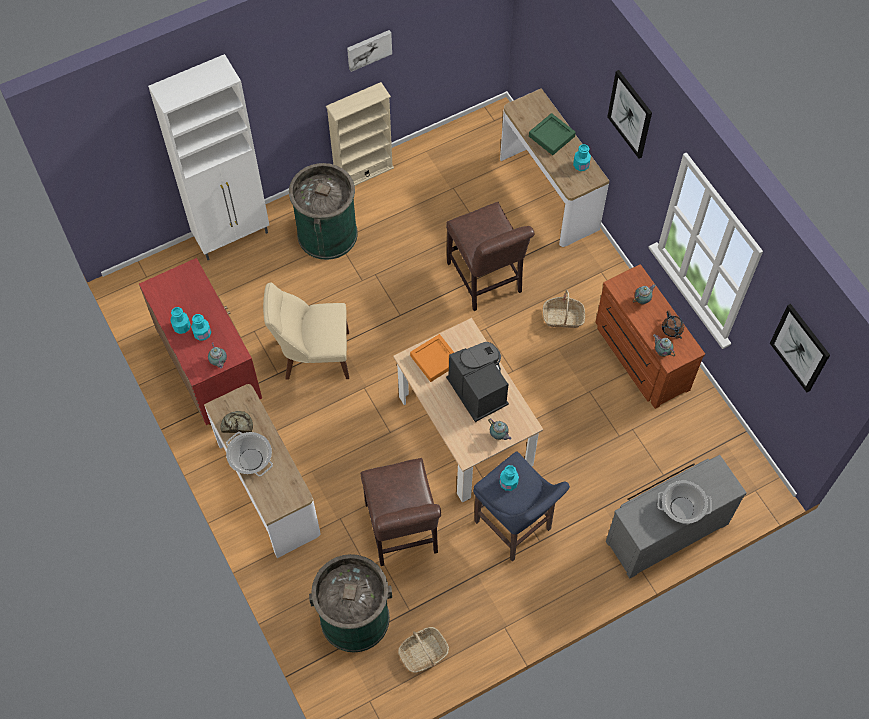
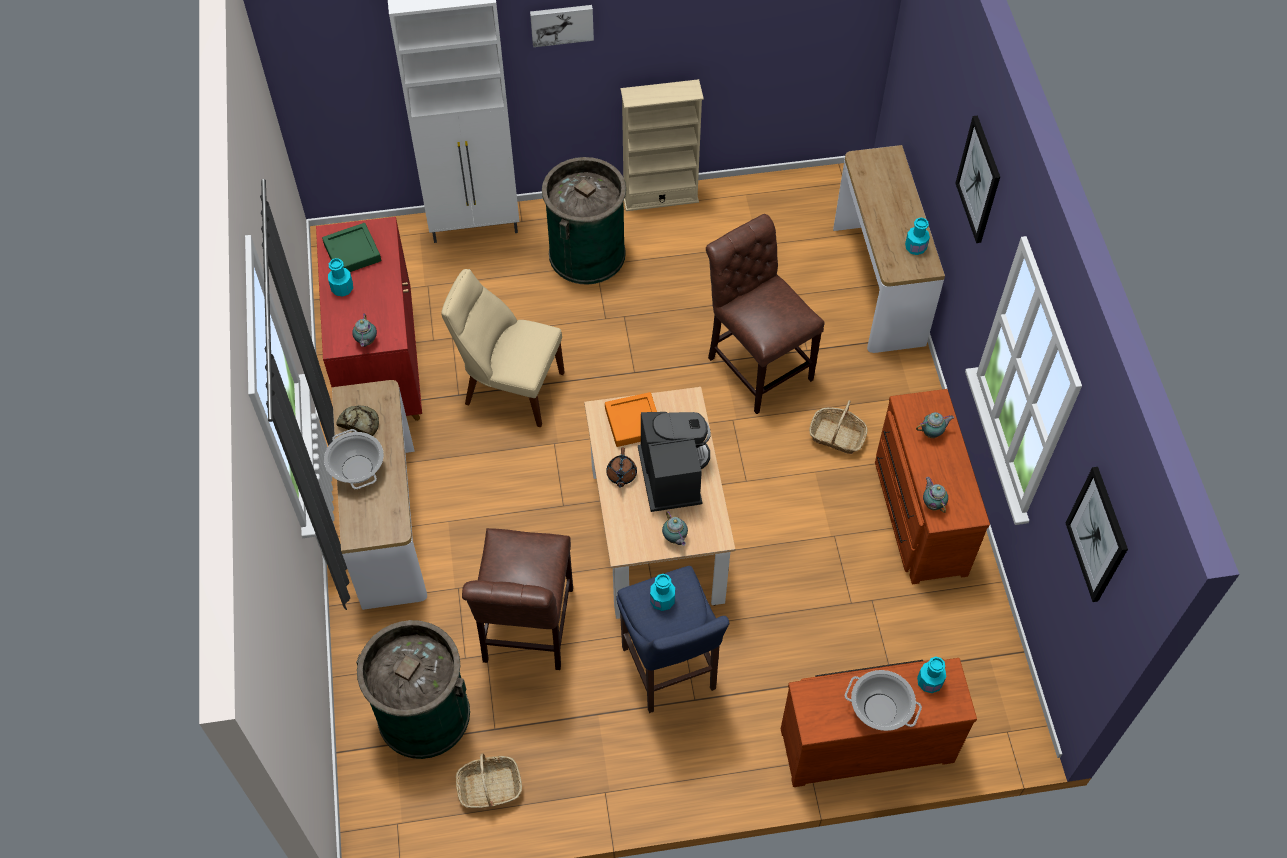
camera: 20 degrees right, 5 degrees down
(202, 333) = (362, 303): turquoise bottle -> turquoise bottle (929, 682)
(368, 49) = (688, 28): picture -> picture (561, 24)
(486, 281) = (757, 364): brown chair -> brown chair turned 150 degrees clockwise
(551, 136) = (891, 204): green tray -> green tray (352, 252)
(665, 529) = (865, 741): grey dresser -> brown dresser
(672, 330) = (957, 481): brown teapot -> brown teapot (621, 475)

